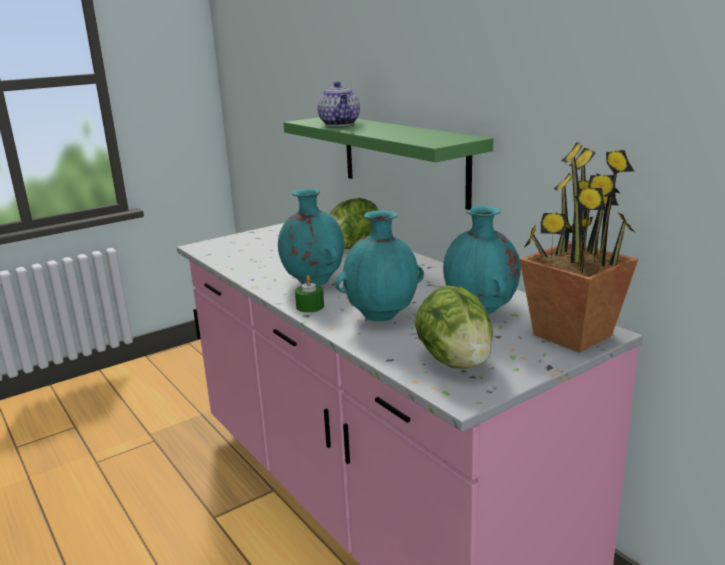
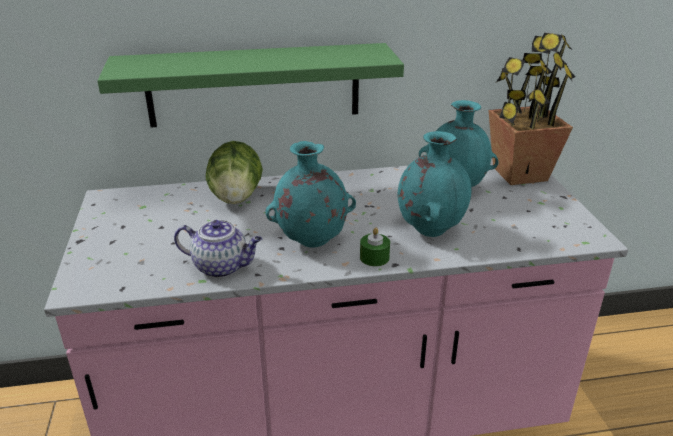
camera: 65 degrees left, 10 degrees up
(340, 124) = (190, 64): teapot -> teapot (222, 267)
(455, 361) = (537, 224): lettuce -> none

